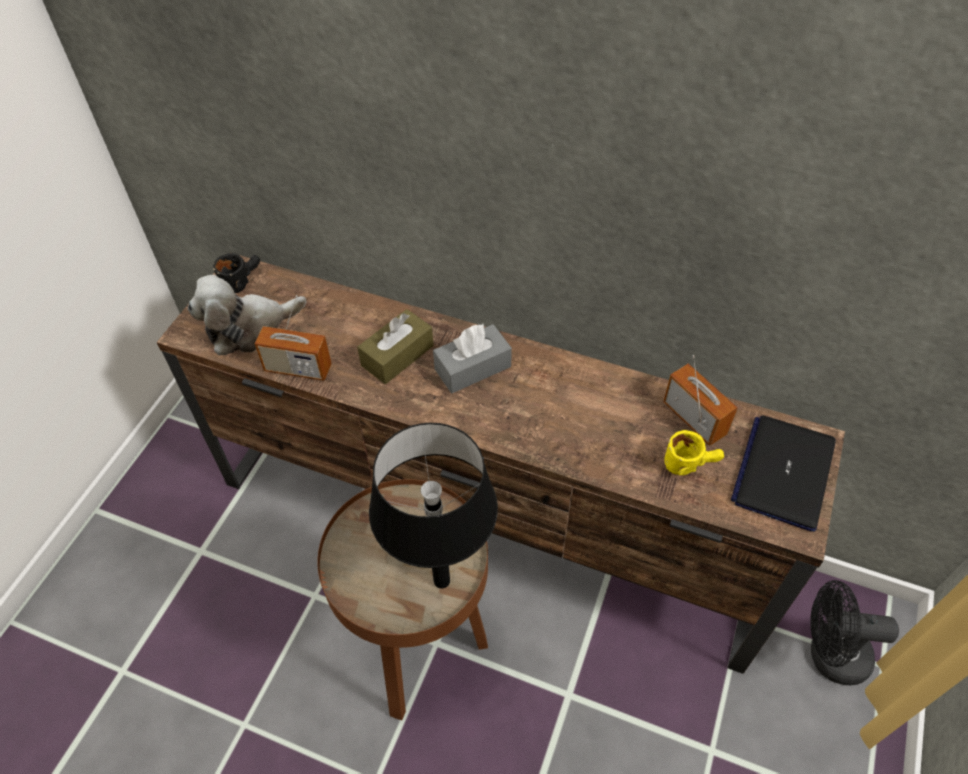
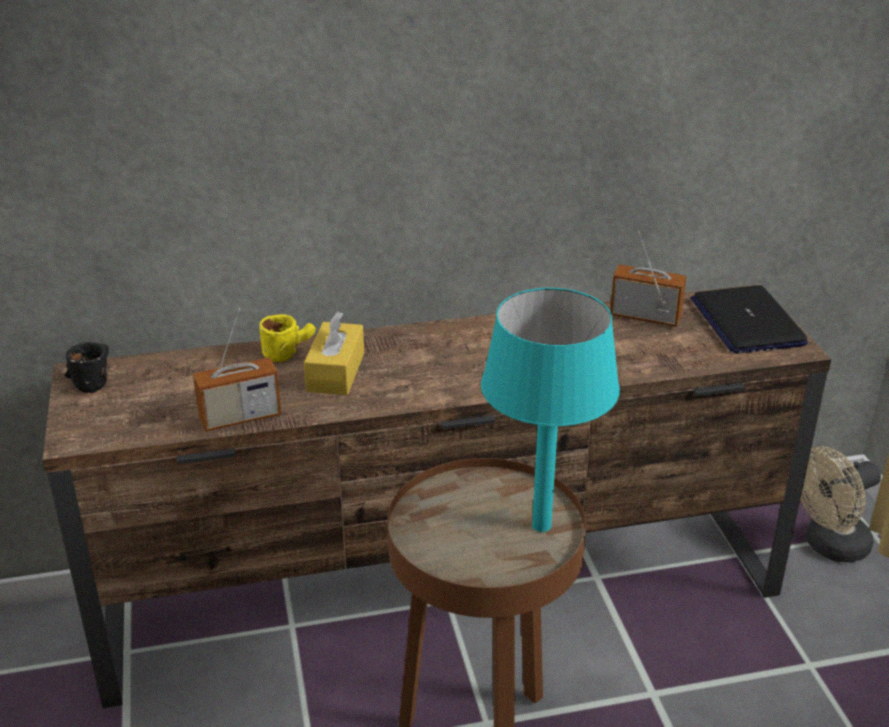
camera: 35 degrees left, 20 degrees down
(248, 328) = (146, 409): plush toy -> none
(397, 355) = (335, 372): brown tissue box -> yellow tissue box
(441, 580) = (540, 525): black table lamp -> turquoise table lamp
(472, 368) = (419, 354): grey tissue box -> none
(690, 463) = (673, 343): yellow mug -> yellow mug (288, 351)
(829, 655) = (829, 546): black fan -> beige fan

